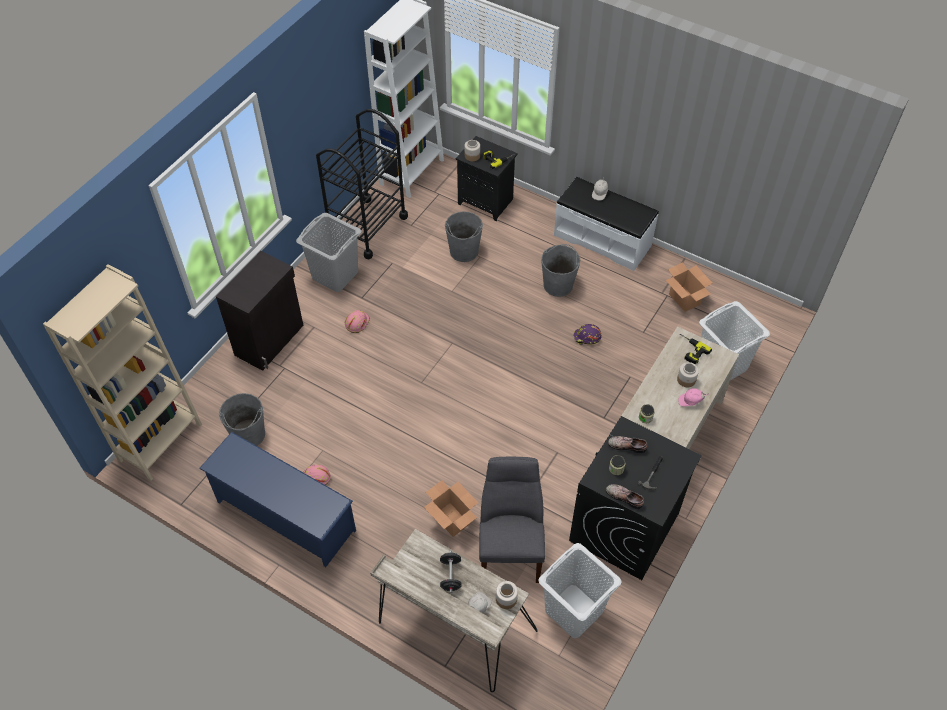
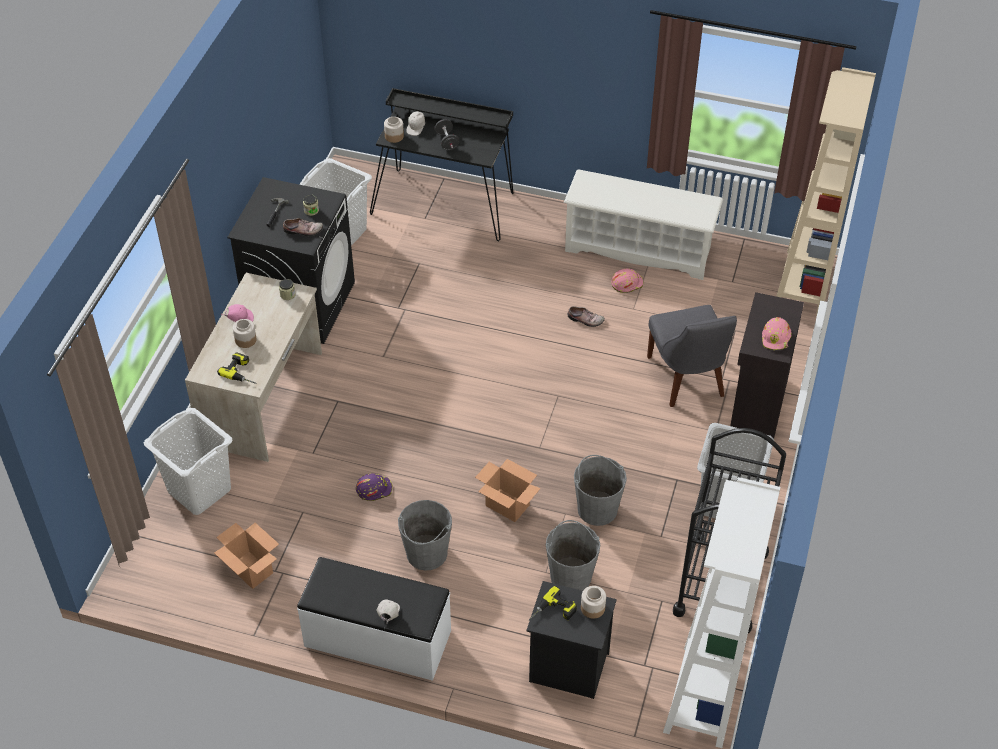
camera: 165 degrees right, 5 degrees down
(248, 435) = (718, 307): grey bucket -> grey bucket (597, 509)
(285, 516) = (639, 249): blue shoe rack -> white shoe rack
(357, 322) = (666, 447): pink hard hat -> pink hard hat (776, 338)
(452, 520) = (475, 277): cardboard box -> cardboard box (507, 505)
(453, 627) = (445, 202): beige desk -> black desk
(510, 548) = (411, 266): grey chair -> grey chair (687, 379)
(625, 497) = (300, 191): shoe -> shoe (585, 320)

